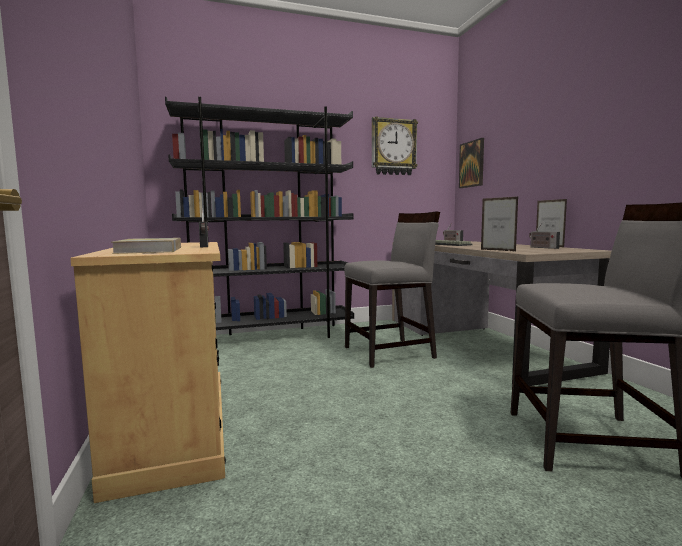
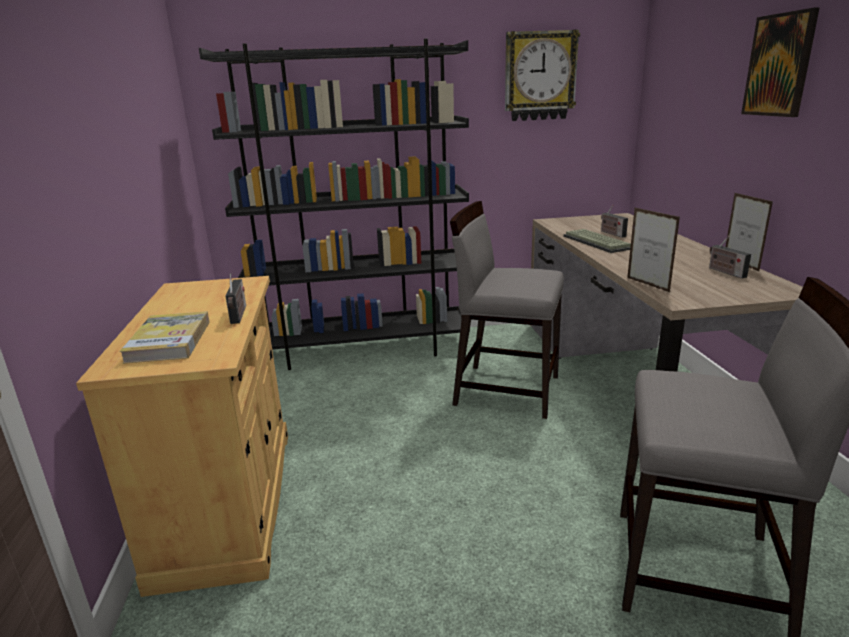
camera: 10 degrees right, 15 degrees up
(390, 352) = (505, 389): grey chair -> grey chair turned 150 degrees counterclockwise
(472, 164) = (661, 102): picture -> picture (779, 65)

